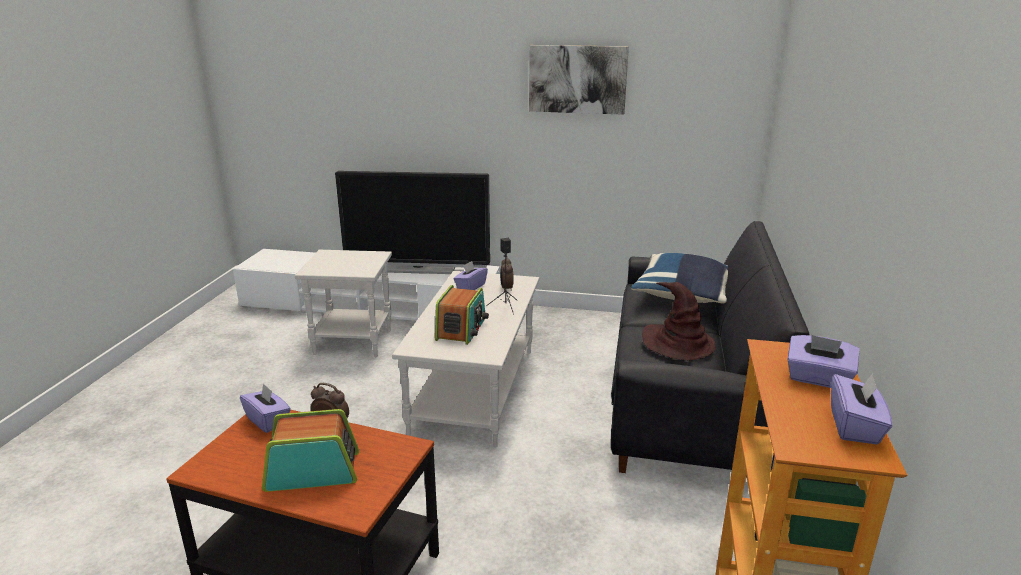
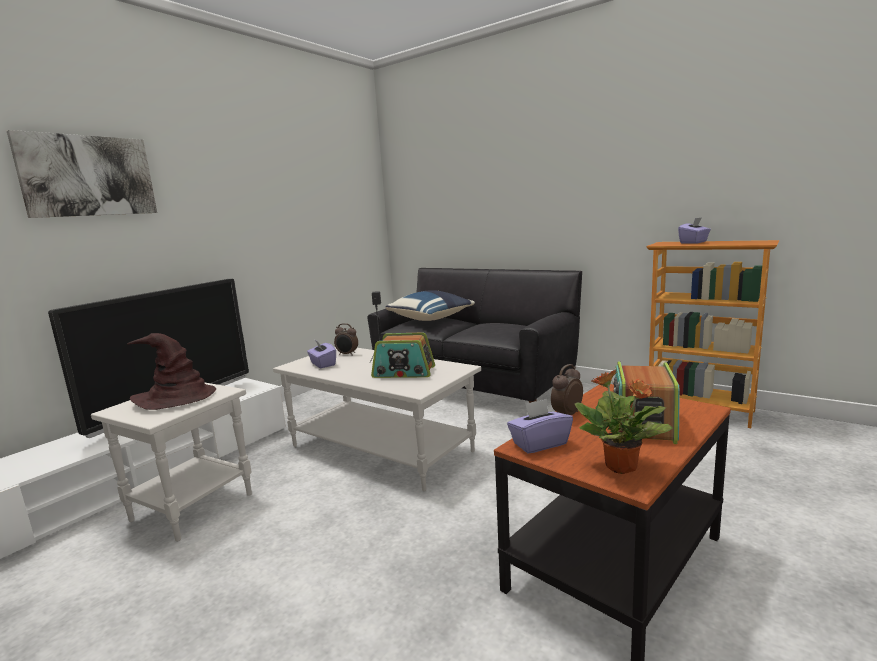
camera: 65 degrees left, 10 degrees down
(222, 463) = (621, 467): none -> potted plant
(461, 329) = (404, 372): radio -> radio turned 150 degrees clockwise
(577, 79) = (272, 184): picture -> picture (88, 176)
(679, 344) = (495, 326): brown hat -> brown hat (175, 397)
(855, 427) = (740, 241): purple tissue box -> none

